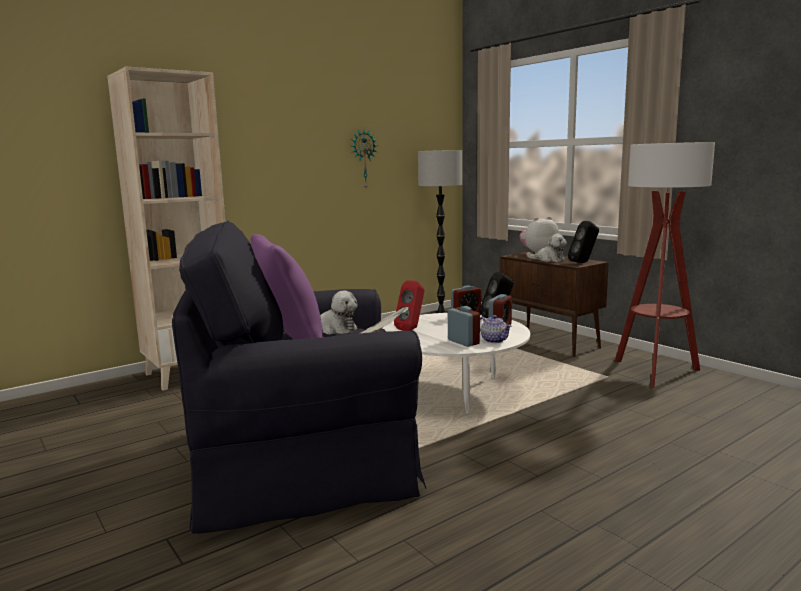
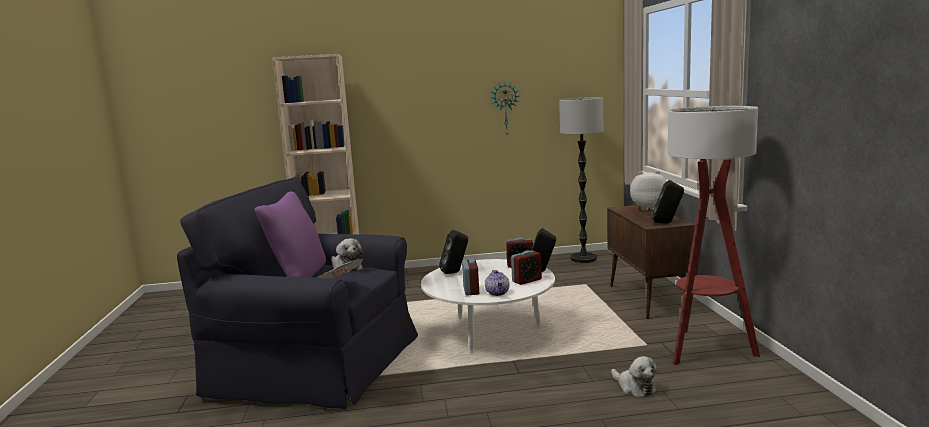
camera: 30 degrees right, 0 degrees up
(411, 329) = (455, 272): red speaker -> black speaker
(548, 260) = (641, 216): plush toy -> plush toy (634, 387)

